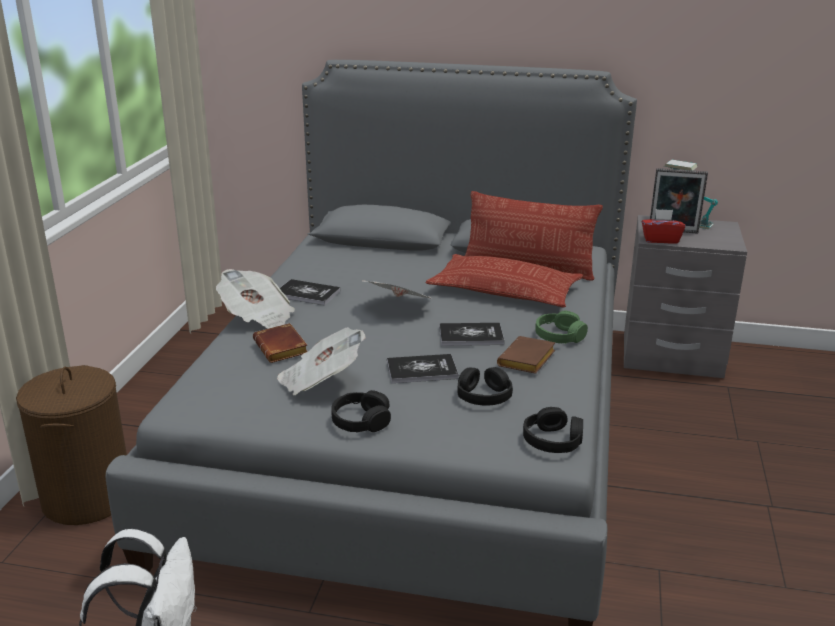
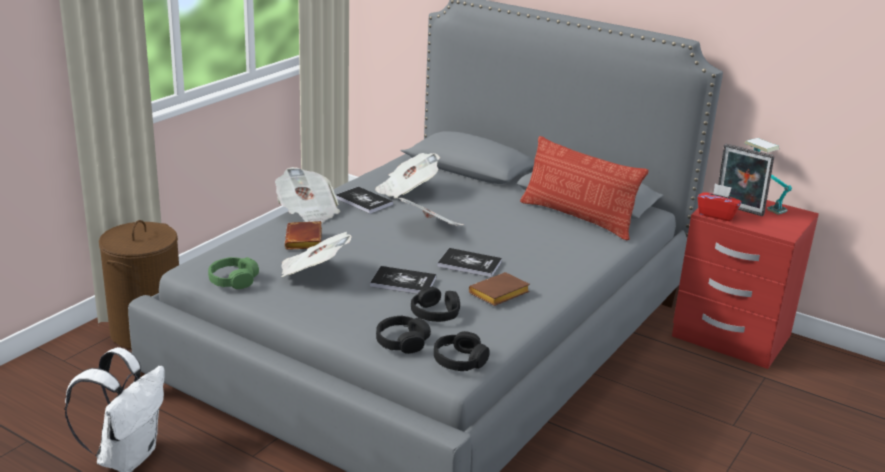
camera: 20 degrees right, 0 degrees up
(342, 274) = (407, 191): none -> newspaper
(361, 421) = (320, 309): black headphones -> black headphones (402, 342)
(505, 290) = (536, 233): pillow -> none
(559, 336) = (548, 281): green headphones -> green headphones (233, 280)
(671, 356) = (730, 337): grey nightstand -> red nightstand

